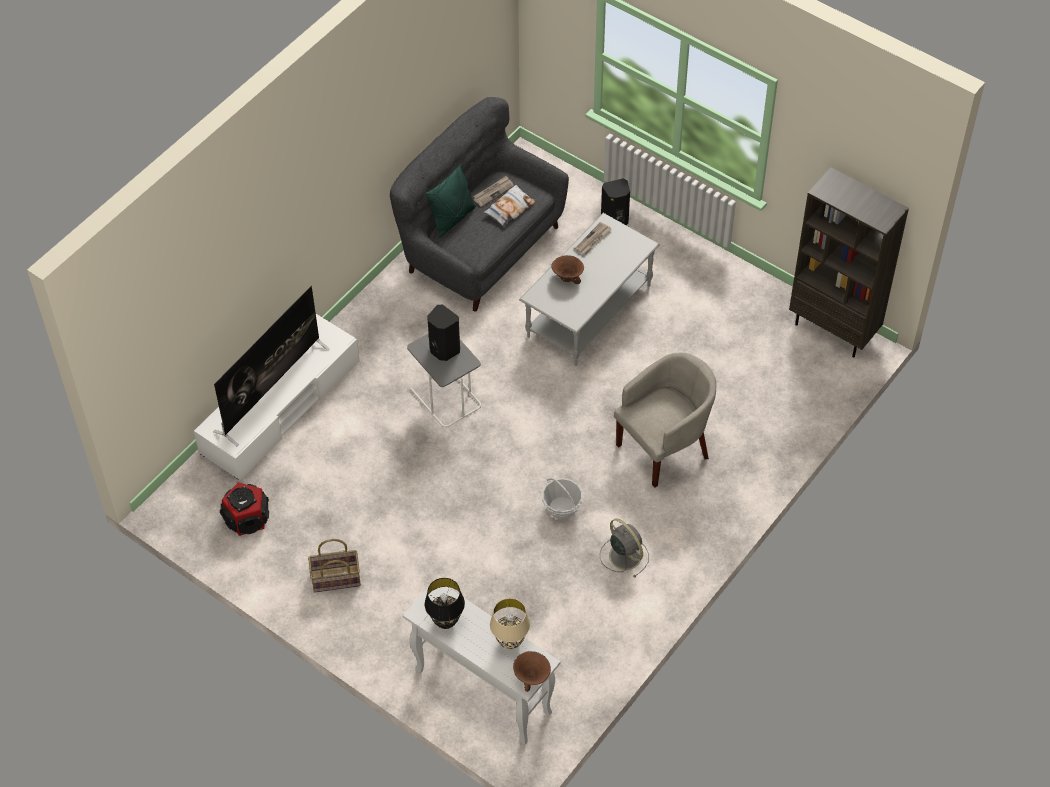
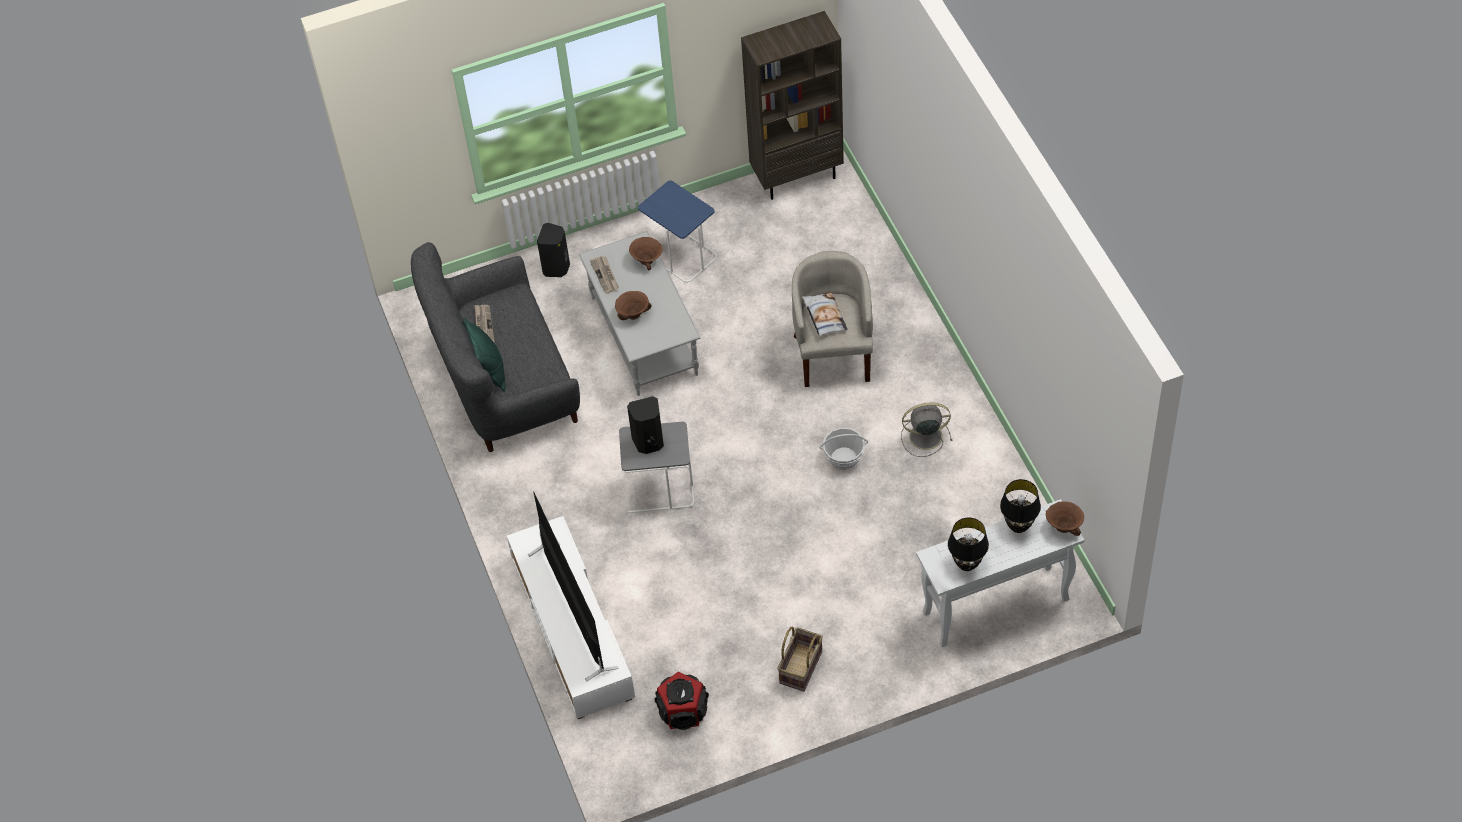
camera: 55 degrees left, 0 degrees up
(509, 208) = (514, 321): pillow -> pillow (824, 316)
(510, 642) = (1018, 526): beige table lamp -> black table lamp
(629, 258) = (647, 260): none -> brown bowl
(688, 292) = (679, 255): none -> blue side table

